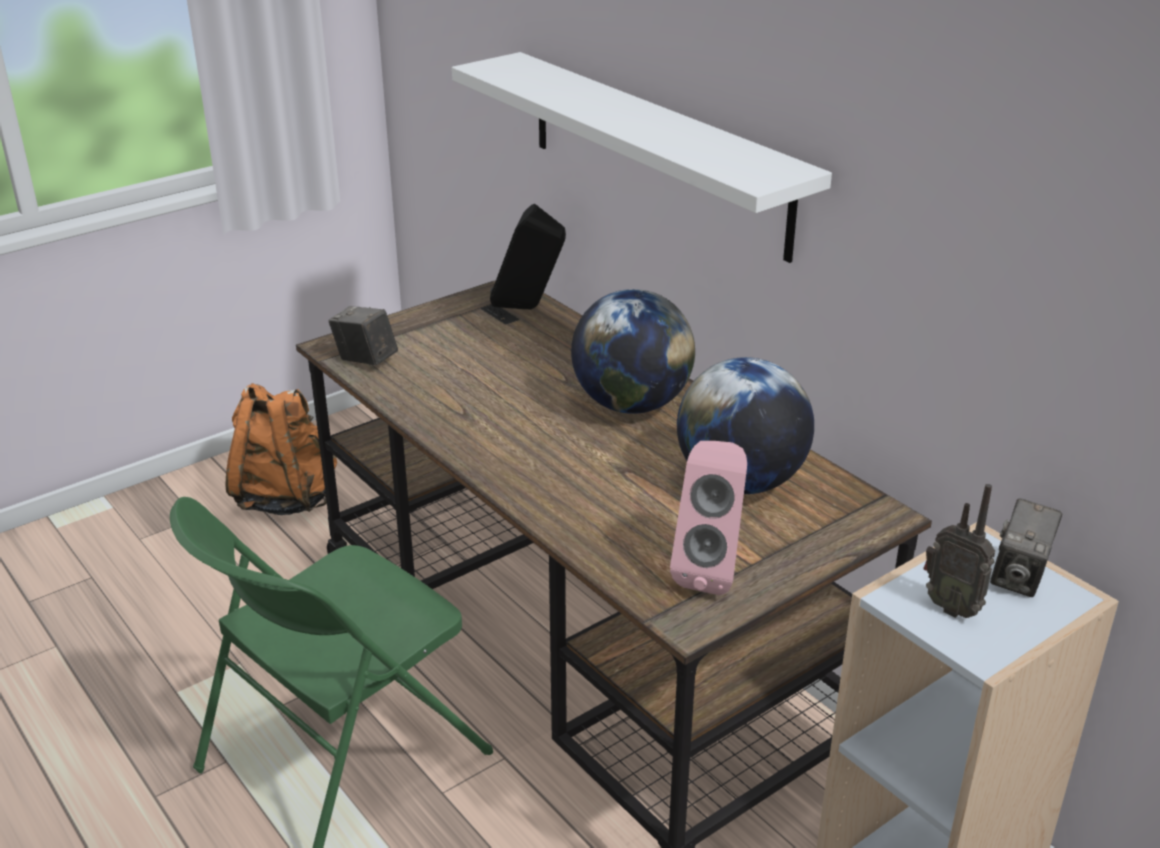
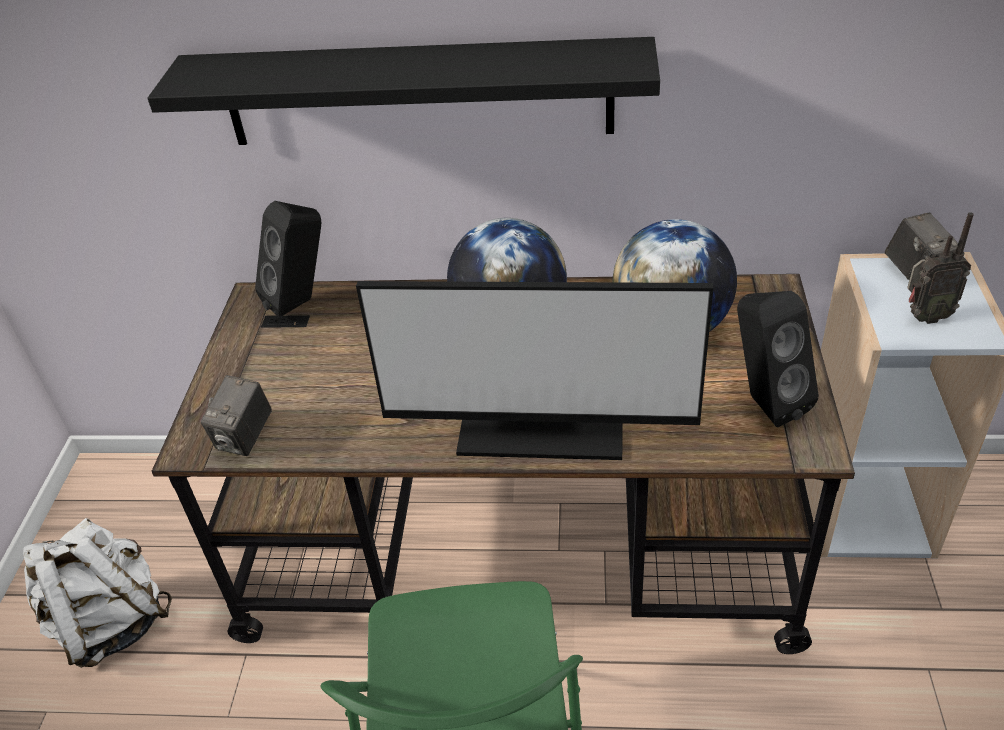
camera: 45 degrees left, 10 degrees up
(287, 497) = (111, 623): orange backpack -> white backpack
(365, 360) = (245, 437): camera -> camera turned 60 degrees counterclockwise
(533, 472) = (541, 425): none -> monitor
(656, 152) = (417, 93): white shelf -> black shelf
(711, 571) = (764, 402): pink speaker -> black speaker

